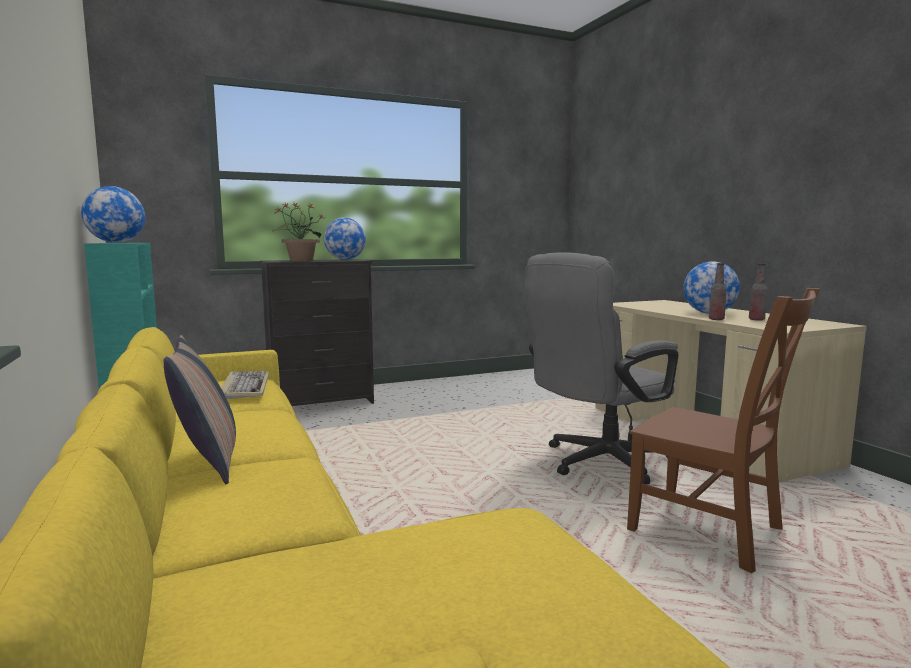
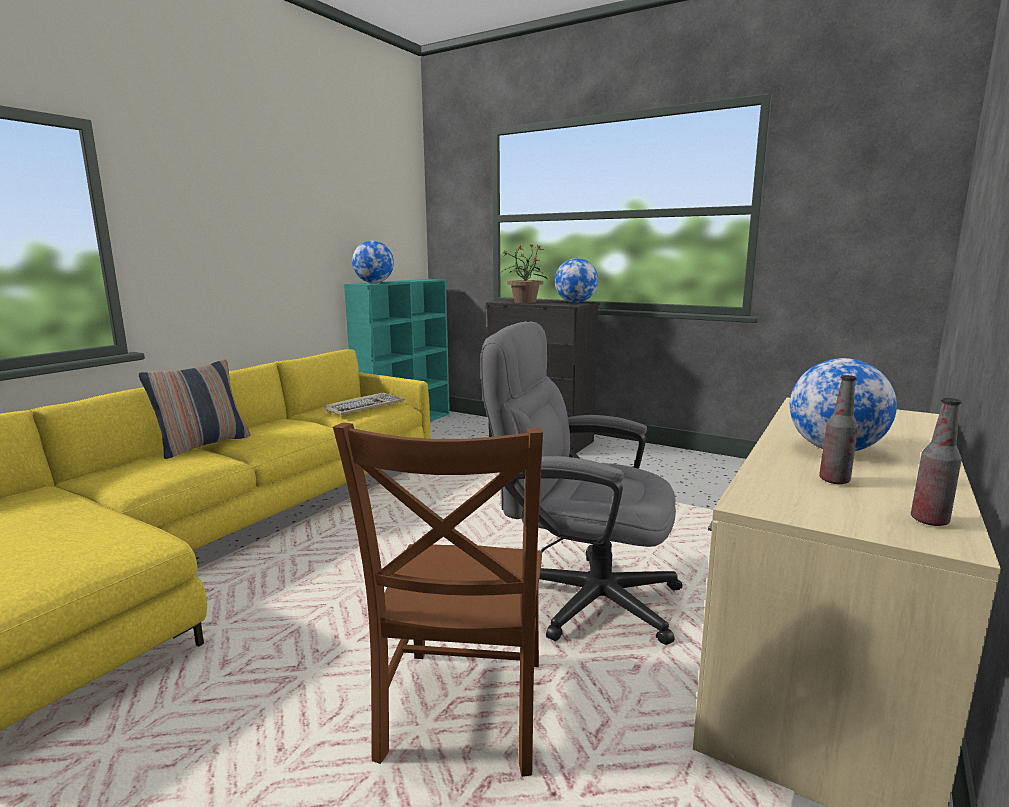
camera: 55 degrees right, 5 degrees up
(716, 319) = (769, 459): bottle -> bottle (929, 521)

